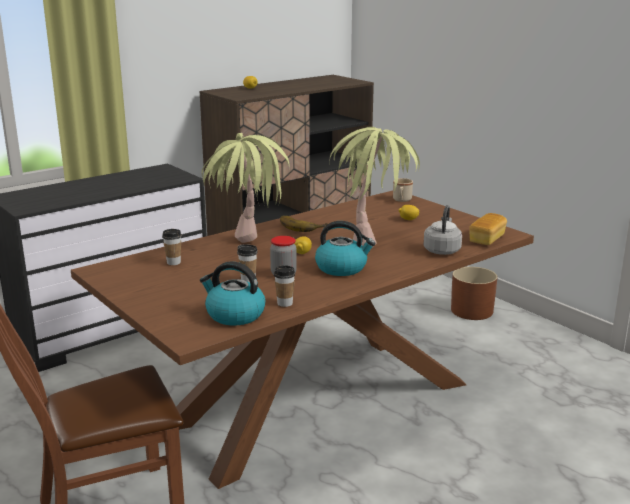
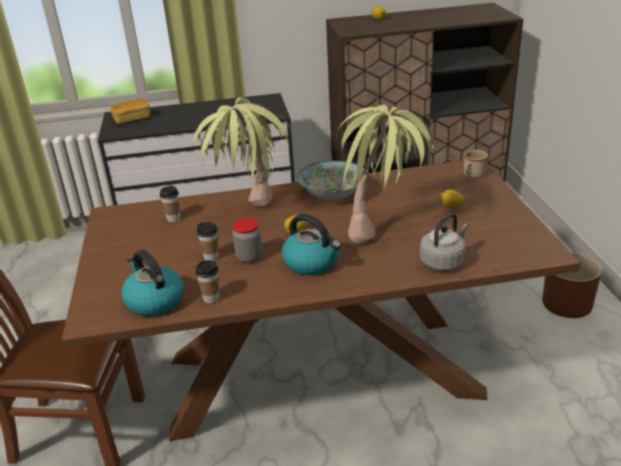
camera: 30 degrees right, 10 degrees up
(302, 226) = (332, 194): banana -> bowl
(487, 239) = (513, 256): bread -> bread (132, 119)

